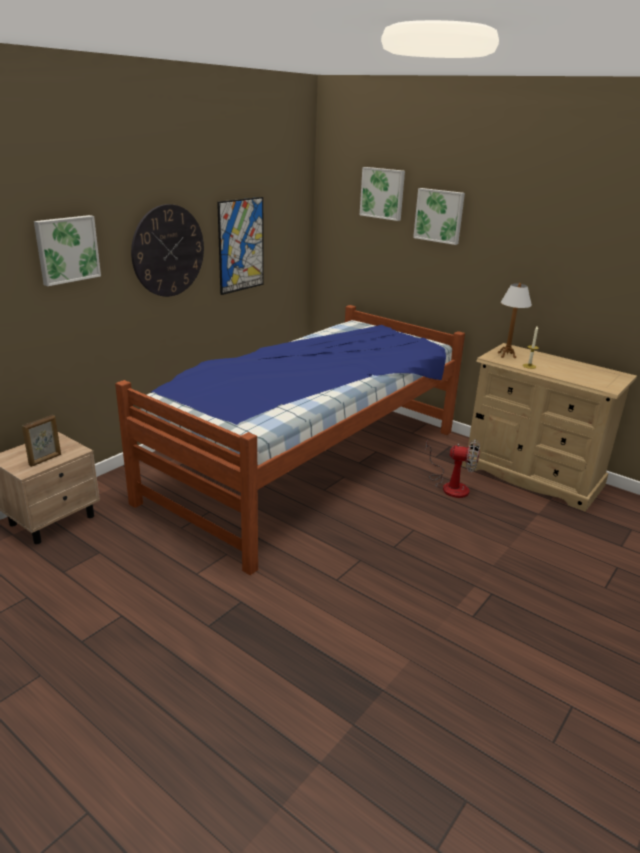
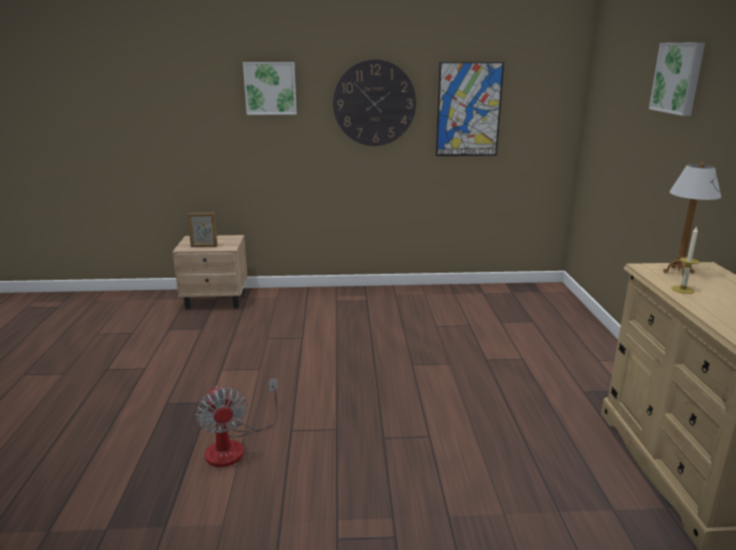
camera: 50 degrees right, 5 degrees down
(307, 464) = (436, 340): bed -> none
(383, 193) = (636, 55): picture -> none
(450, 485) = (548, 423): fan -> fan (234, 446)

